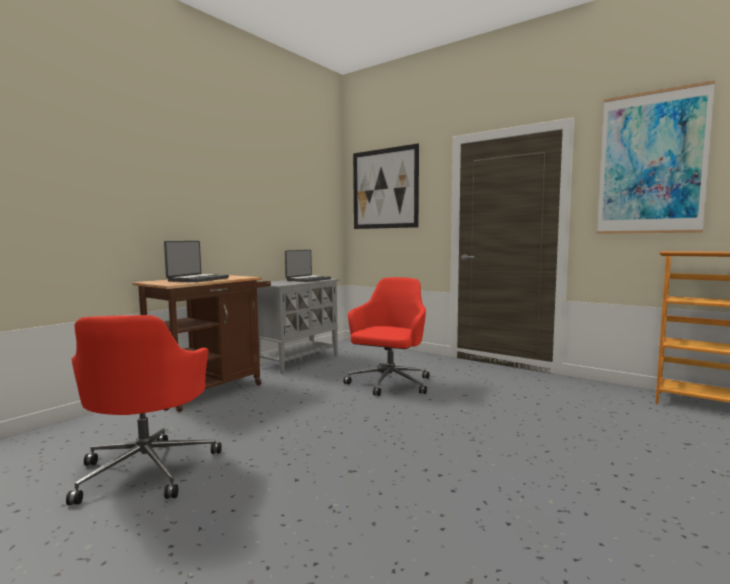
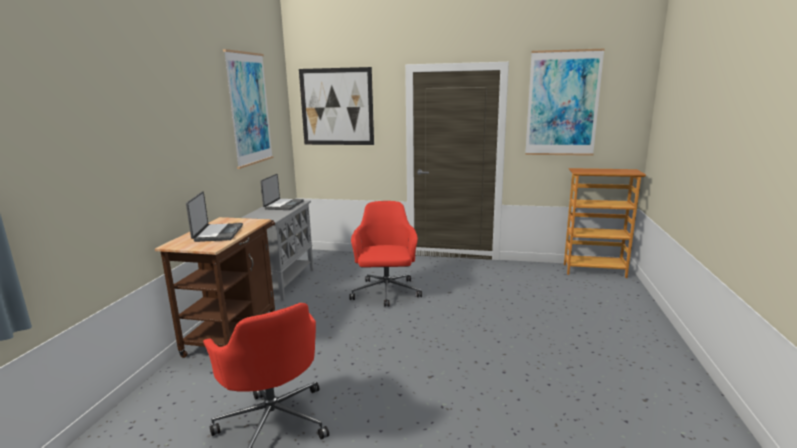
camera: 25 degrees left, 10 degrees up
(285, 182) = (249, 109): none -> picture

